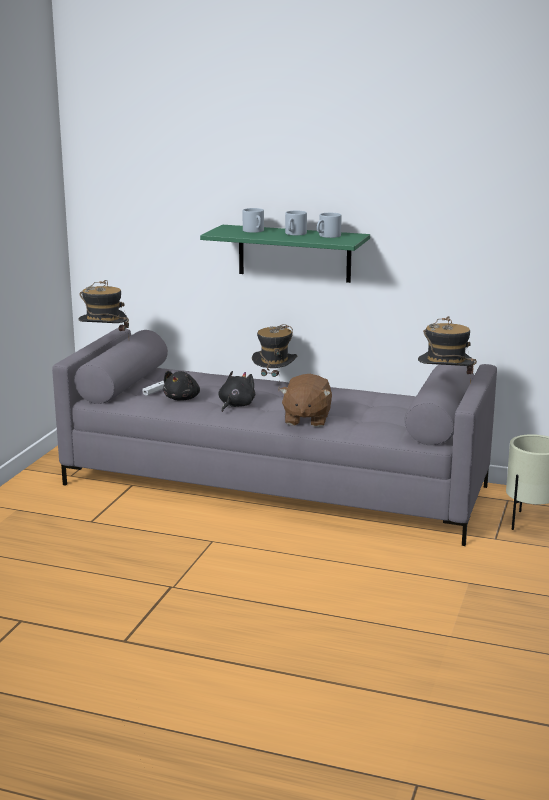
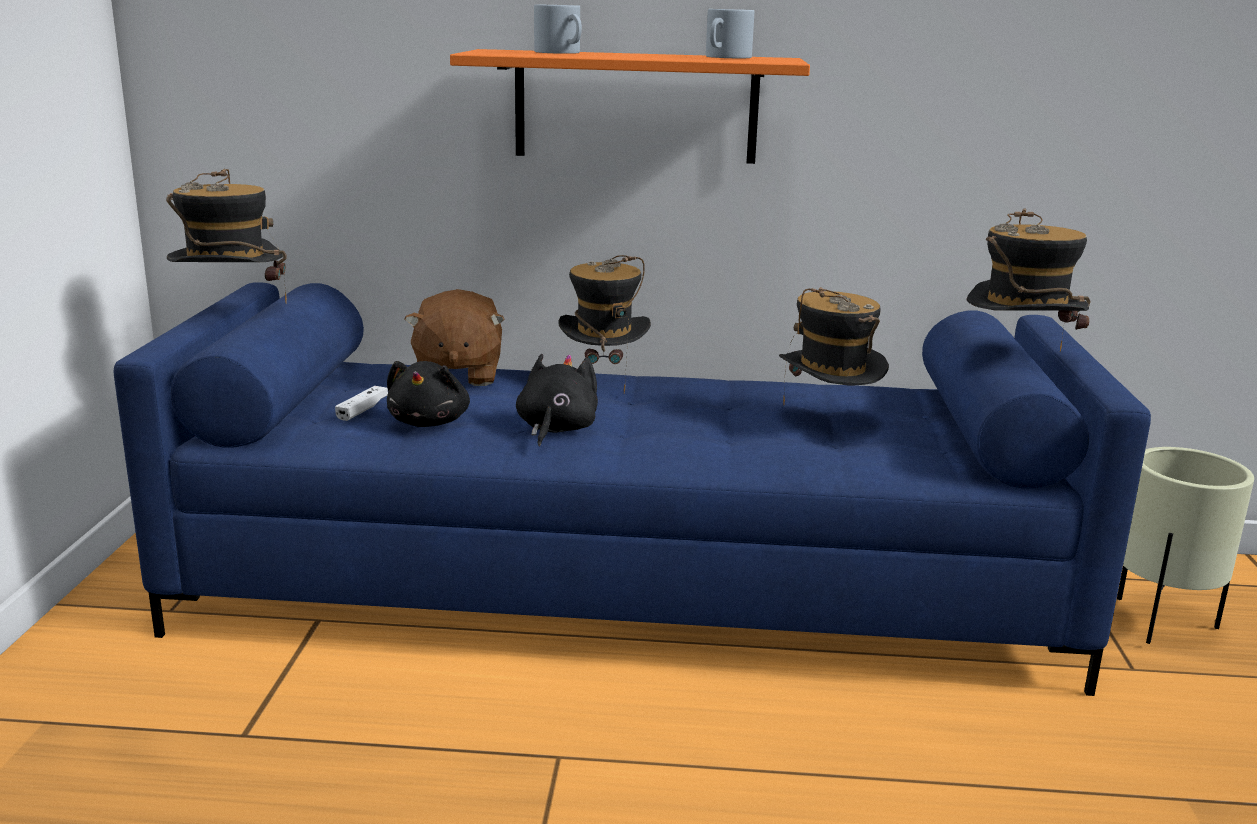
camera: 15 degrees left, 0 degrees up
(276, 485) = (627, 588): grey sofa -> blue sofa
(294, 253) = (636, 107): green shelf -> orange shelf
(295, 234) = (652, 55): grey mug -> none
(306, 419) = (729, 450): brown plush toy -> brown plush toy (457, 375)
(364, 409) = (827, 419): none -> hat

